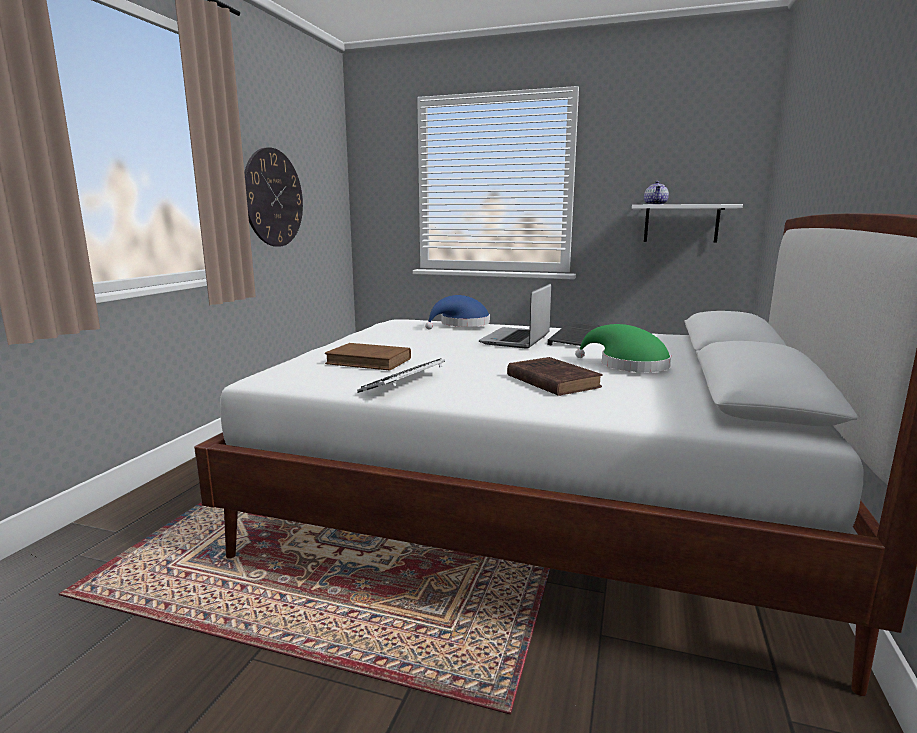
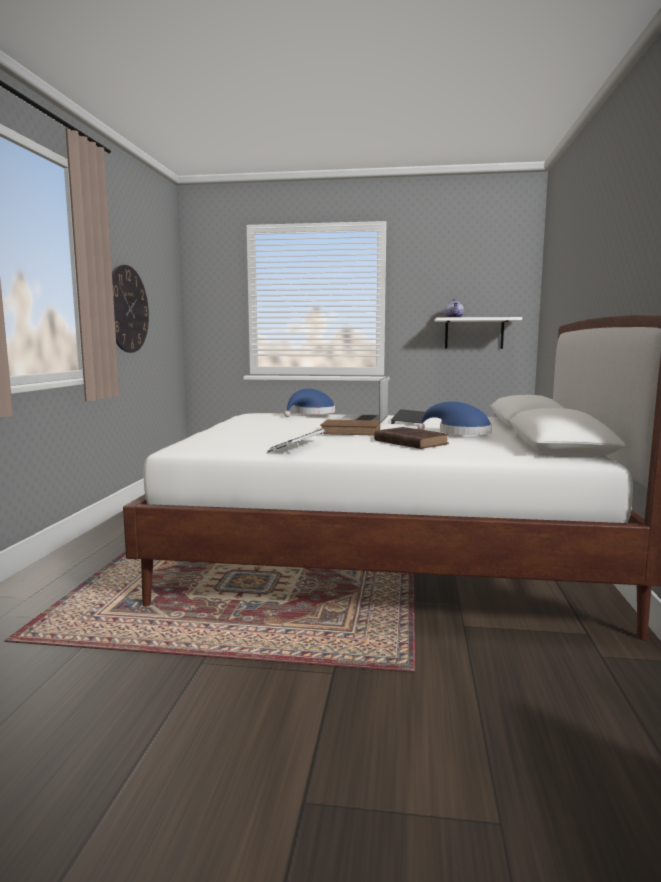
camera: 10 degrees left, 5 degrees down
(371, 362) = (258, 436): brown book -> brown book (352, 432)
(628, 365) = (460, 433): green hat -> blue hat

